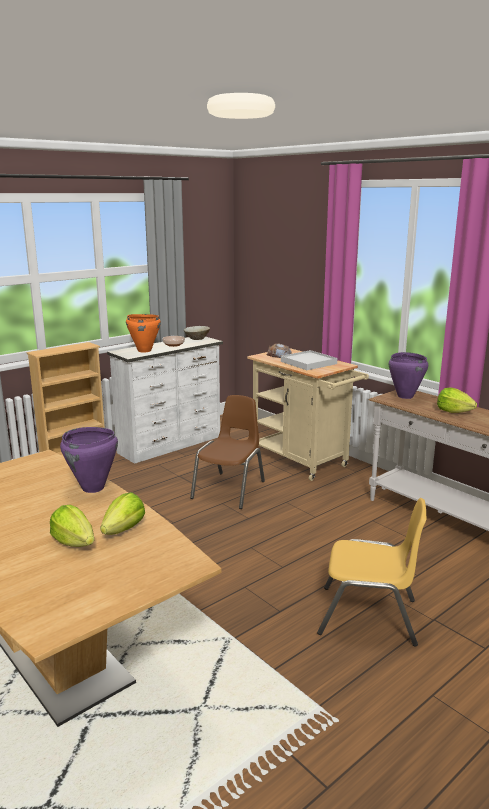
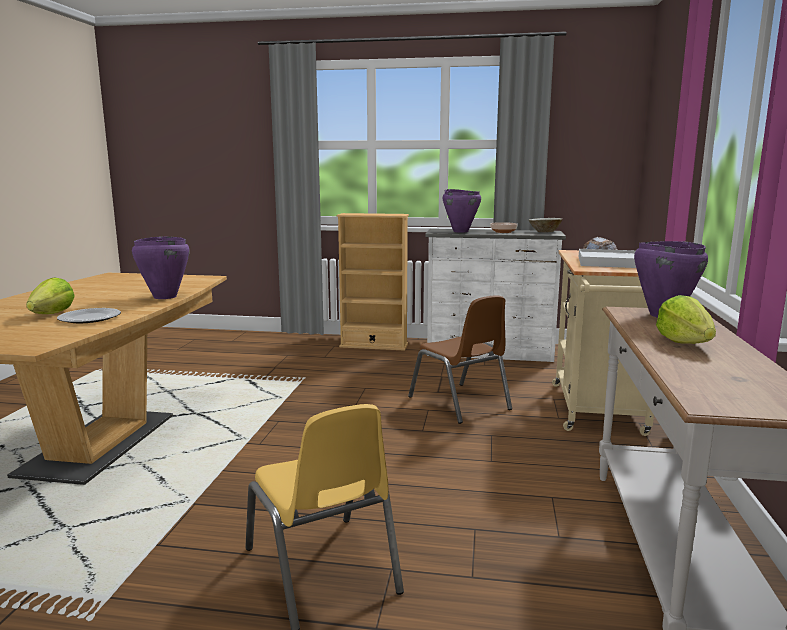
camera: 50 degrees right, 5 degrees down
(124, 529) = (90, 318): lettuce -> plate
(144, 350) = (460, 231): orange cooking pot -> purple cooking pot
(230, 490) = (459, 403): brown chair -> brown chair turned 75 degrees clockwise

